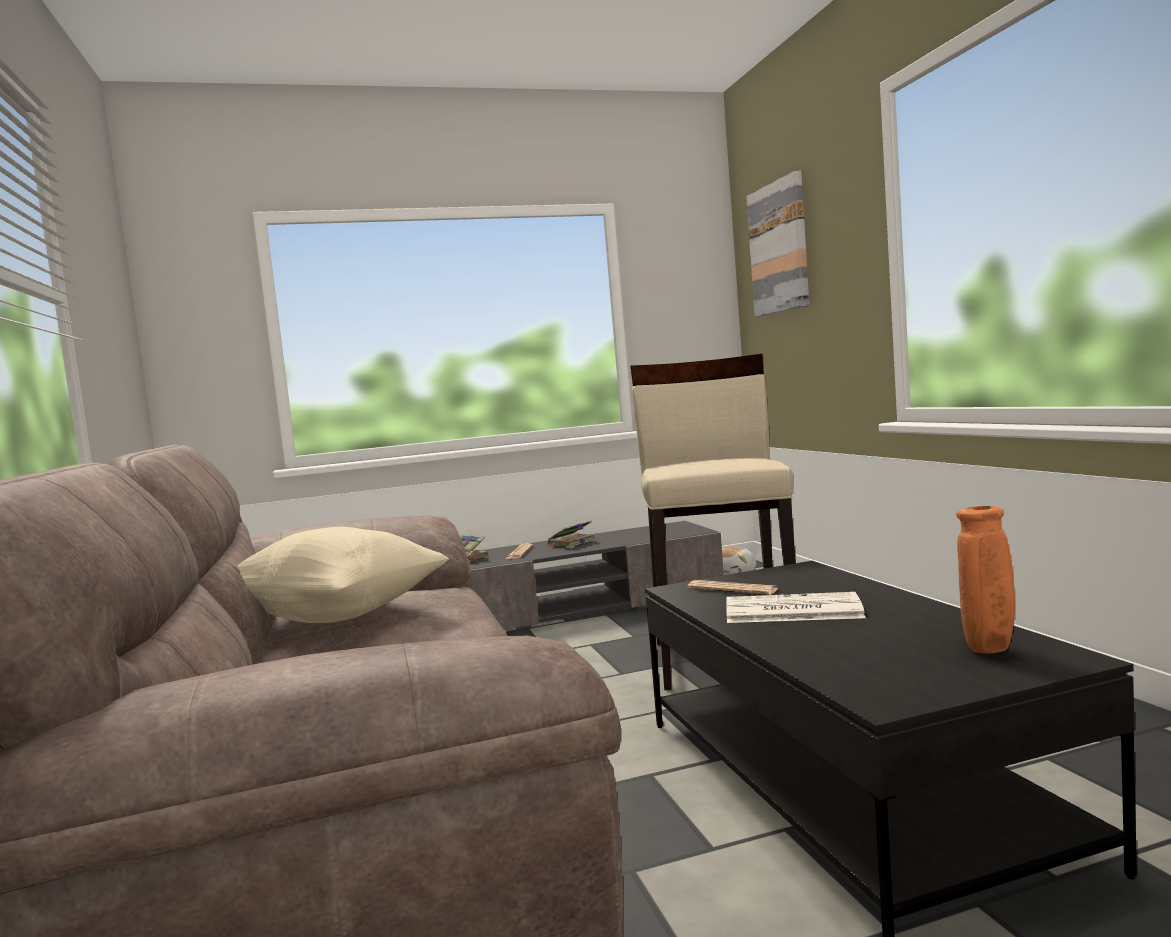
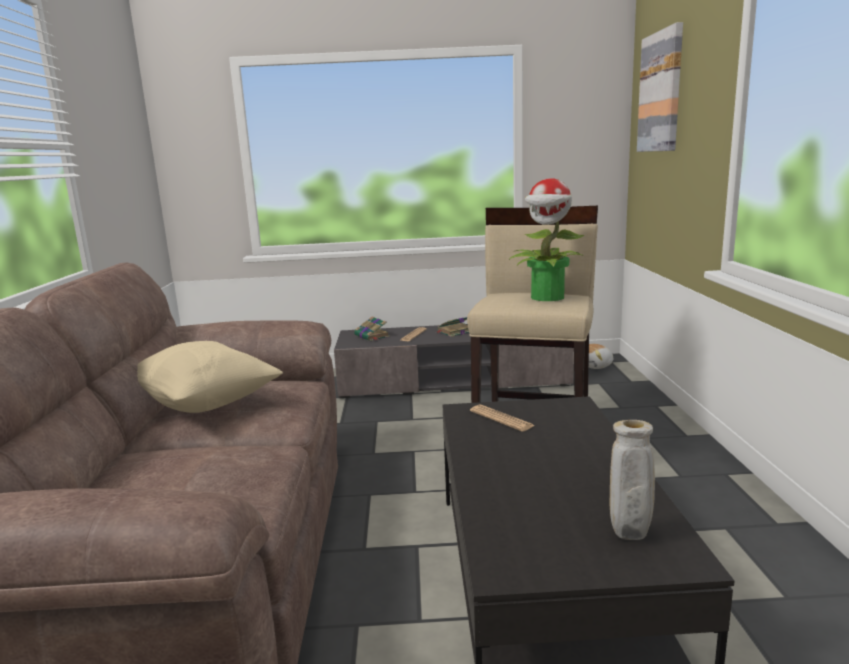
camera: 15 degrees right, 10 degrees up
(729, 459) = (547, 297): none -> potted plant
(790, 610) = (522, 453): newspaper -> none
(989, 651) = (629, 536): orange vase -> beige vase

